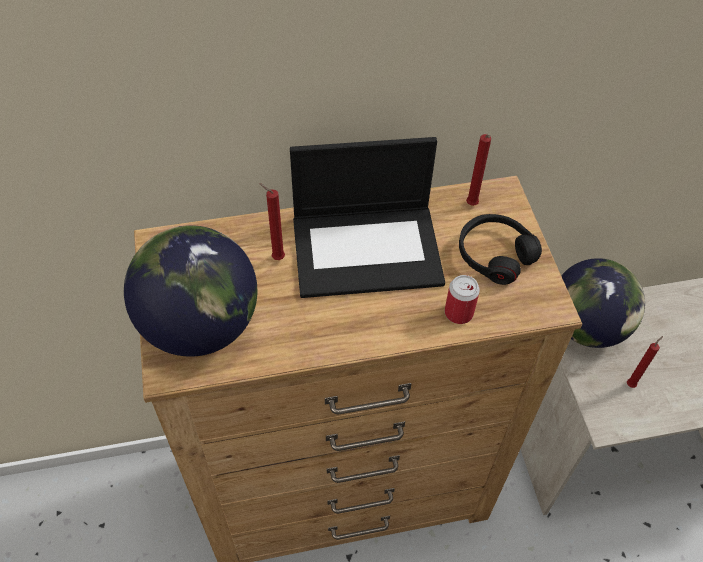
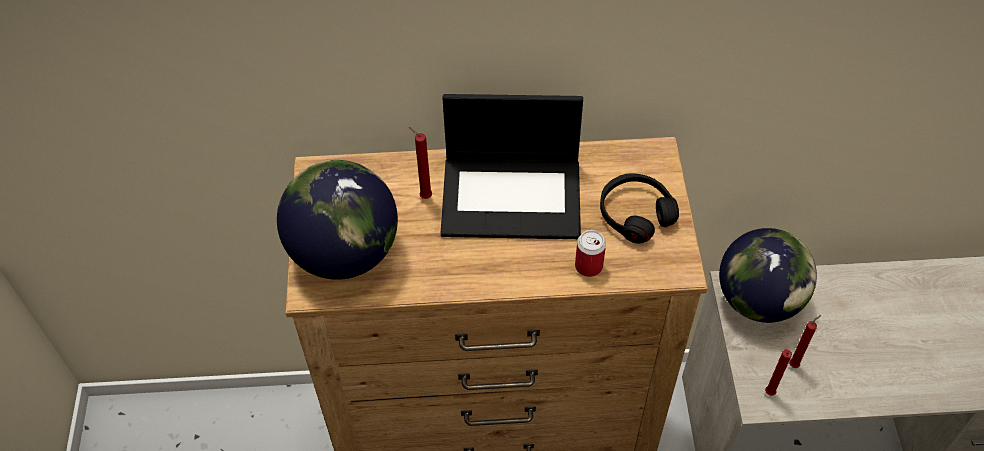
camera: 10 degrees right, 0 degrees up
(471, 206) = (622, 163): red candle -> red candle (769, 394)

